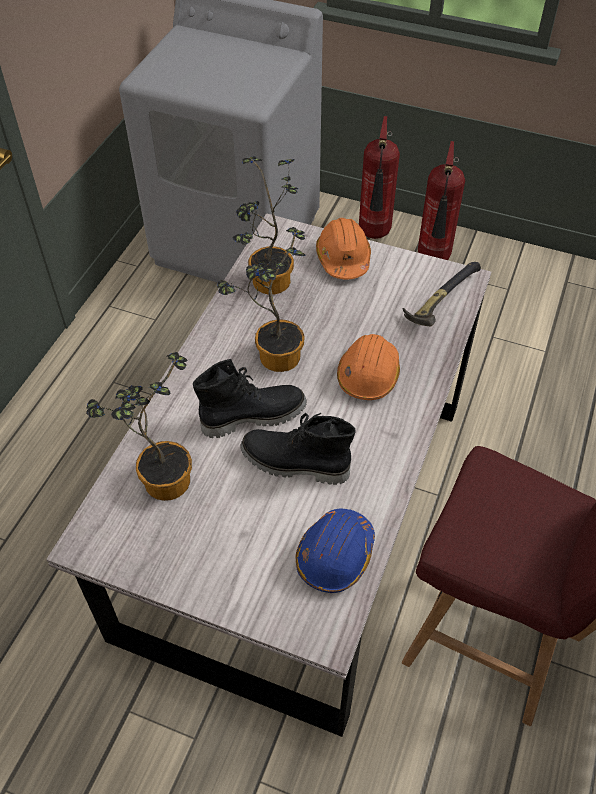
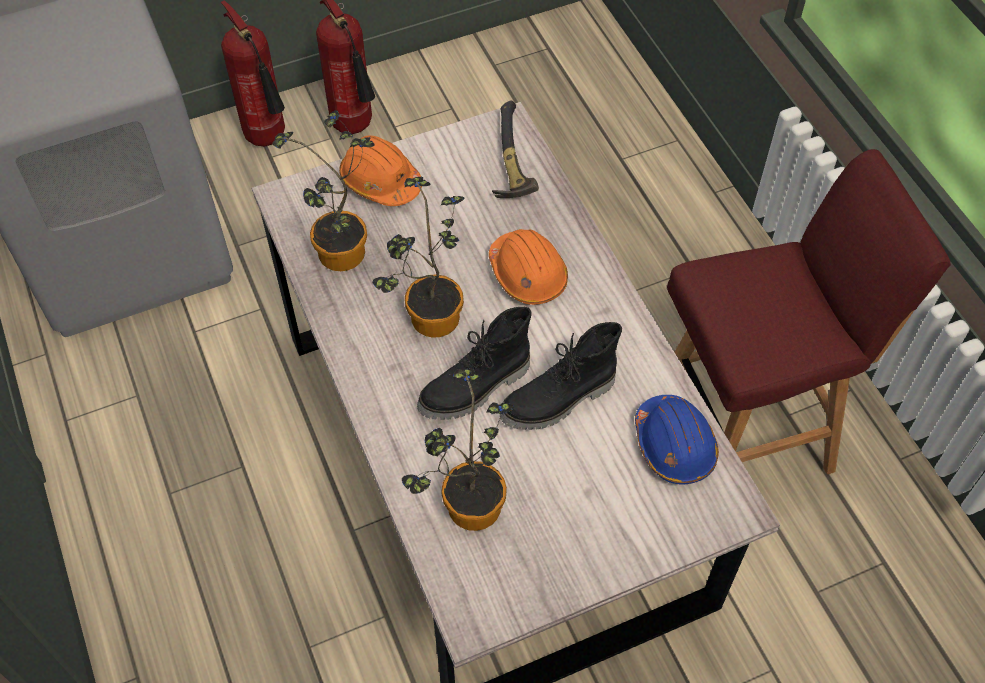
camera: 45 degrees left, 5 degrees up
(253, 415) = (476, 389): black boot -> black boot turned 150 degrees counterclockwise

